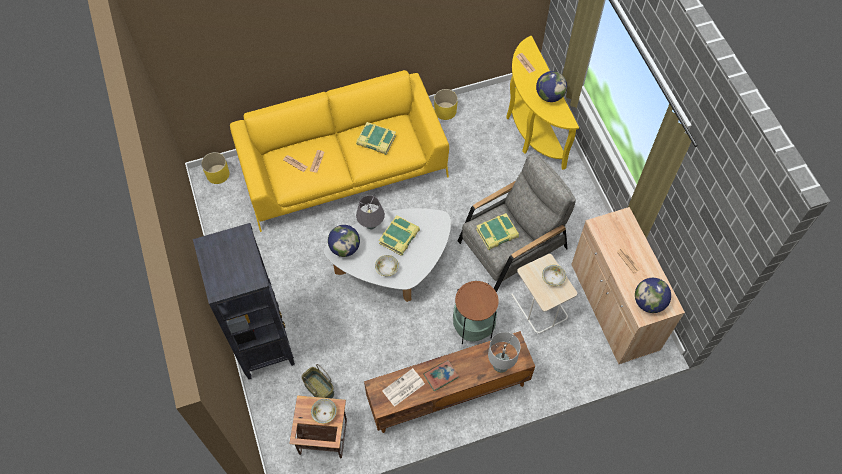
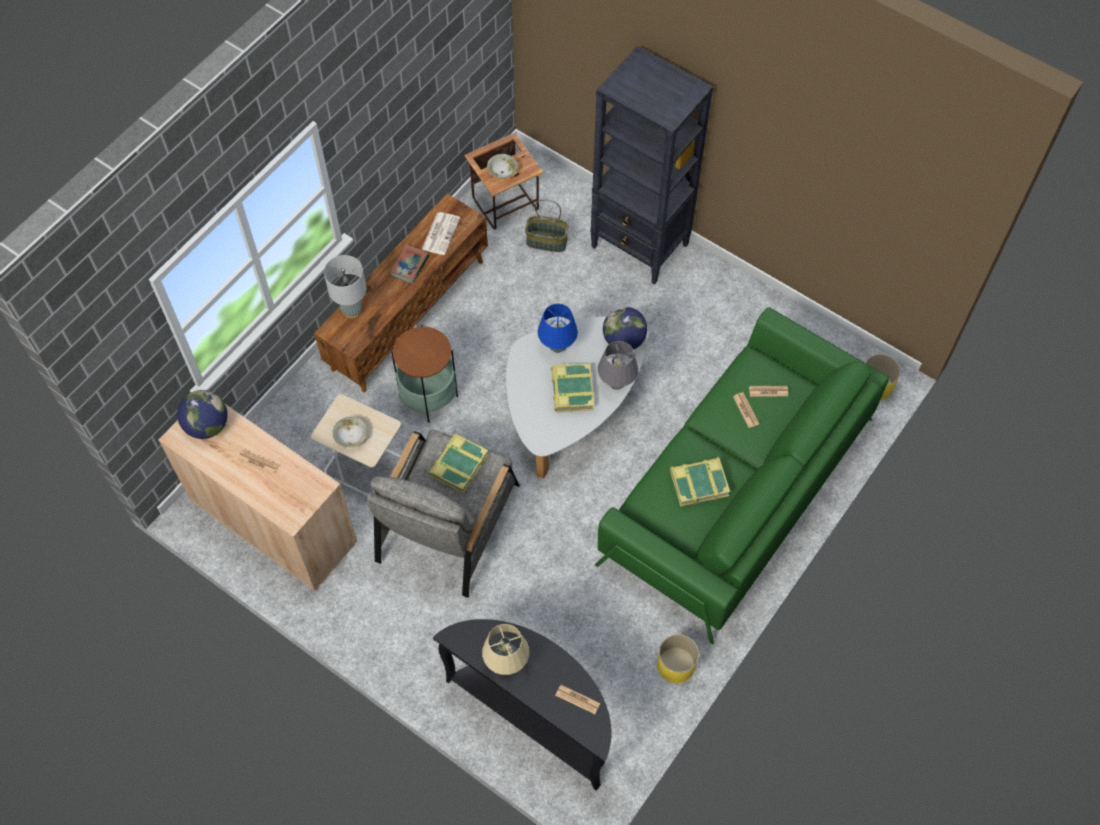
camera: 145 degrees right, 0 degrees up
(343, 168) = (736, 490): yellow sofa -> green sofa
(387, 269) = (557, 347): bowl -> blue table lamp
(530, 129) = (535, 714): yellow console table -> black console table
(549, 96) = (506, 663): globe -> beige table lamp

